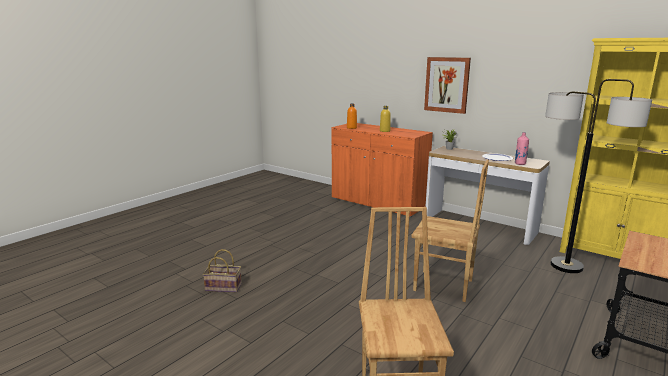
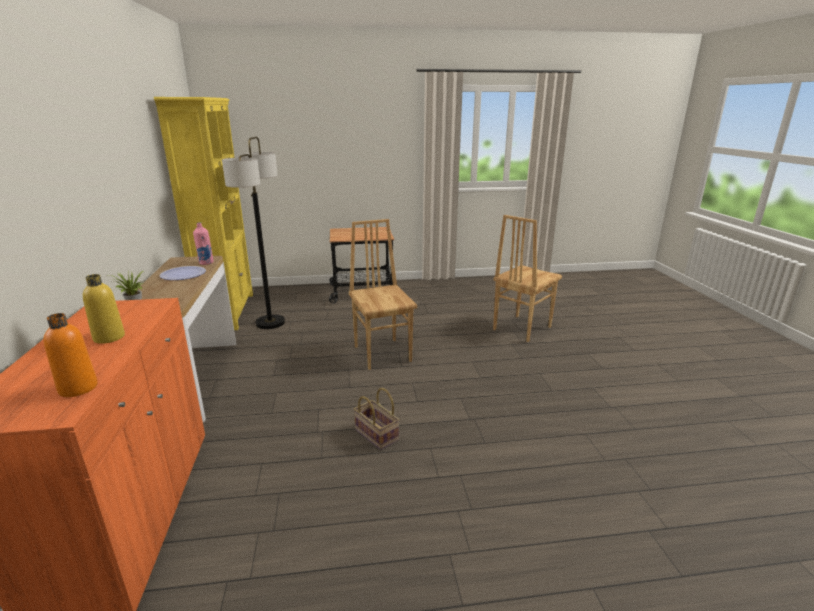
camera: 135 degrees left, 5 degrees up
(224, 287) = (593, 457): basket -> basket (375, 434)
(447, 84) = (69, 194): picture -> none

